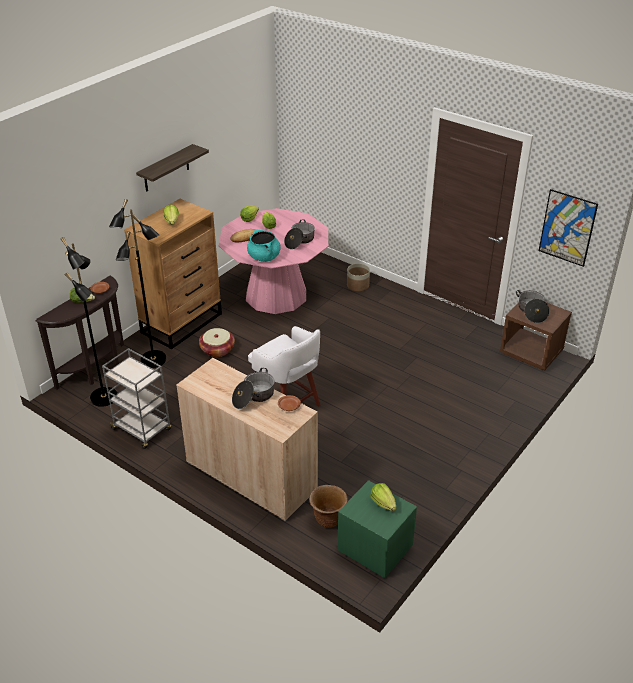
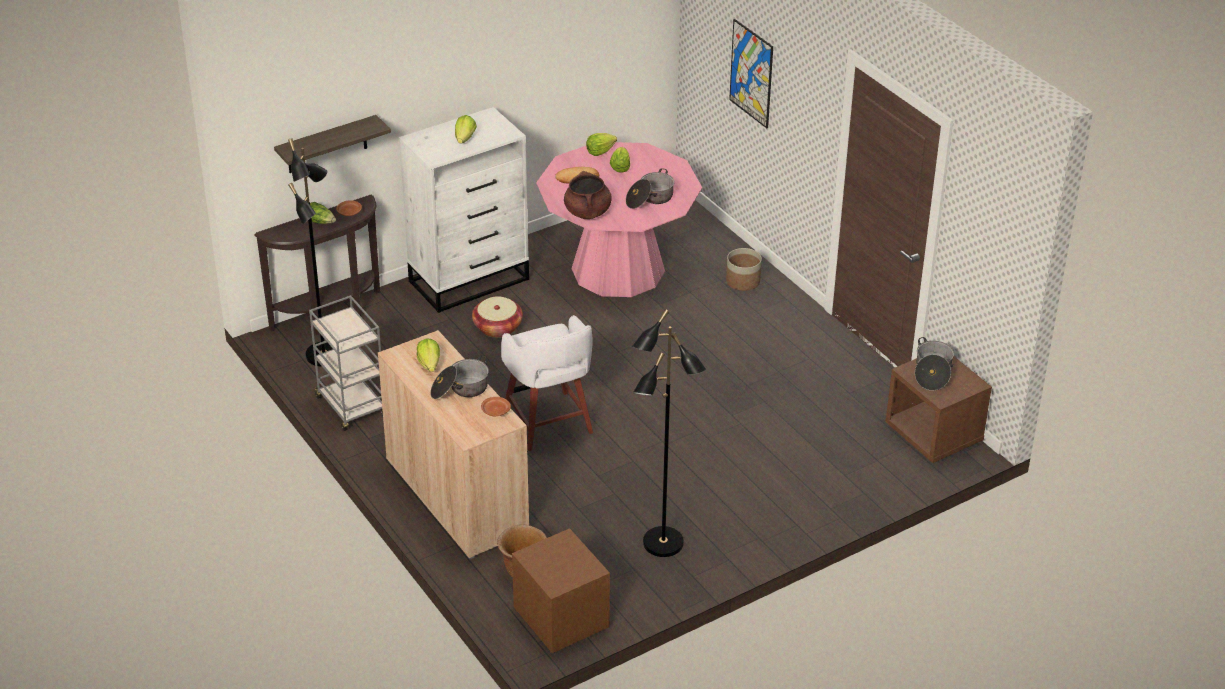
camera: 20 degrees right, 0 degrees up
(153, 360) = (408, 322): black floor lamp -> black floor lamp (663, 544)
(166, 169) = (477, 64): shelf -> shelf (327, 145)
(182, 323) = (470, 280): brown dresser -> white dresser
(264, 257) = (587, 212): turquoise cooking pot -> brown cooking pot
(375, 548) = (561, 618): green nightstand -> brown nightstand
(383, 503) = (571, 558): lettuce -> lettuce (429, 364)
(567, 228) = (987, 261): picture -> picture (751, 73)

